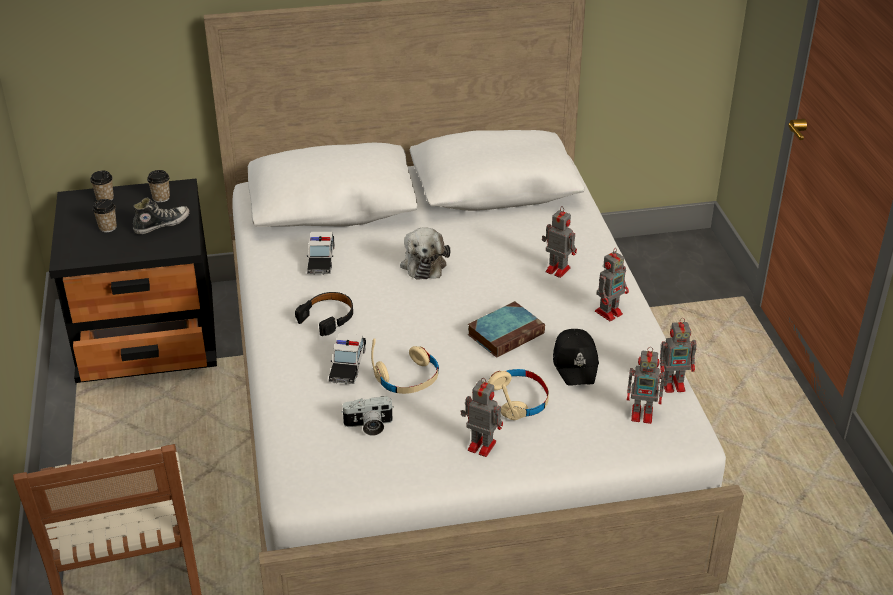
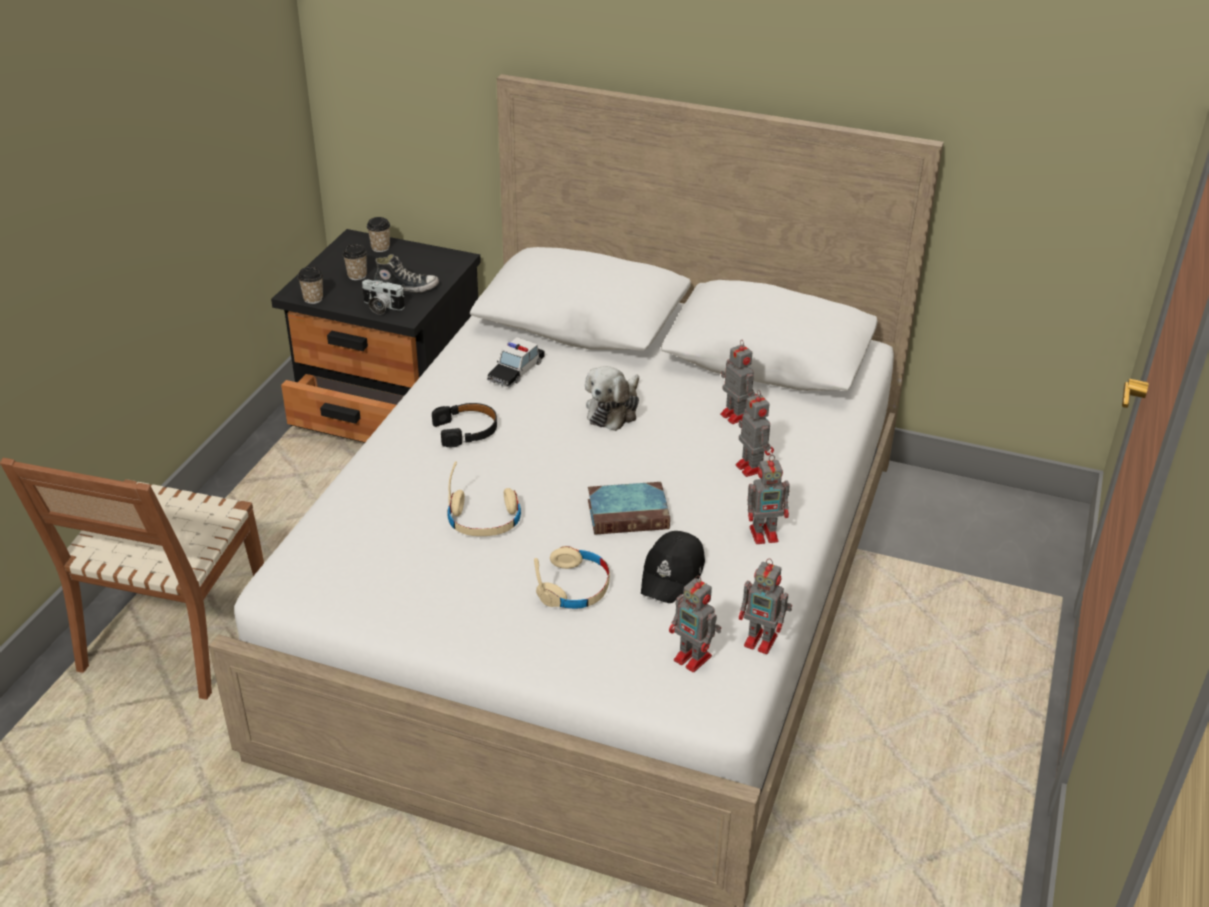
camera: 30 degrees right, 0 degrees up
(161, 198) = (430, 263): cup -> cup (313, 299)
(348, 365) = (440, 484): toy car -> none
(368, 426) = (401, 552): camera -> camera (381, 307)
(480, 445) = (489, 617): toy robot -> toy robot (734, 414)

